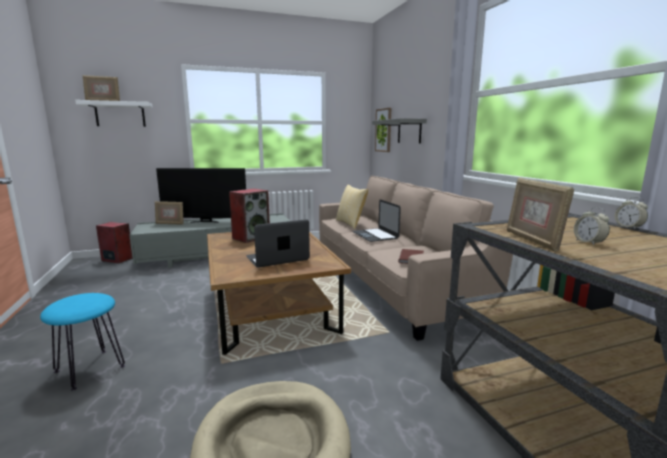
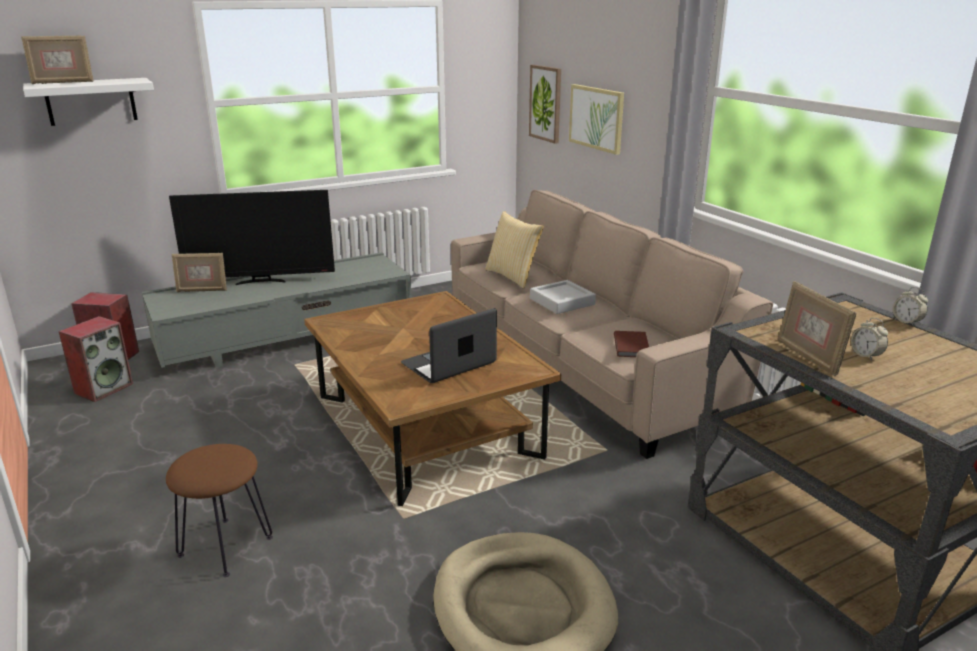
camera: 10 degrees left, 10 degrees up
(90, 368) = (225, 546): turquoise stool -> brown stool
(251, 237) = (381, 322): speaker -> speaker (104, 388)
(375, 235) = (562, 301): laptop -> grey tray
(409, 131) = (596, 118): grey shelf -> picture

